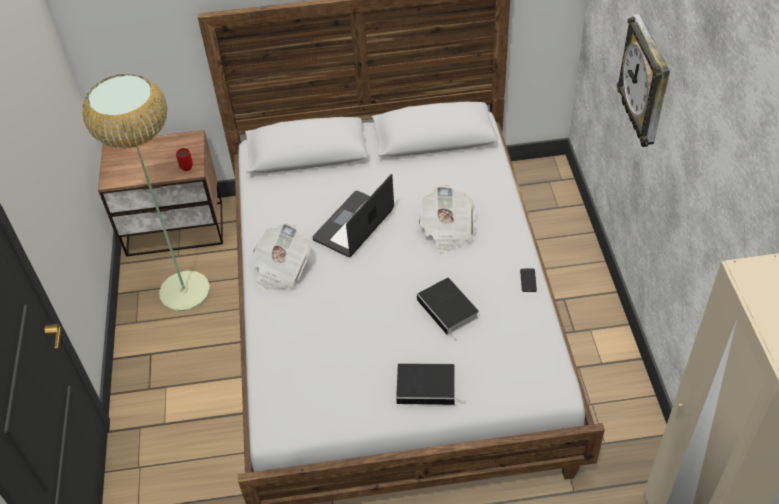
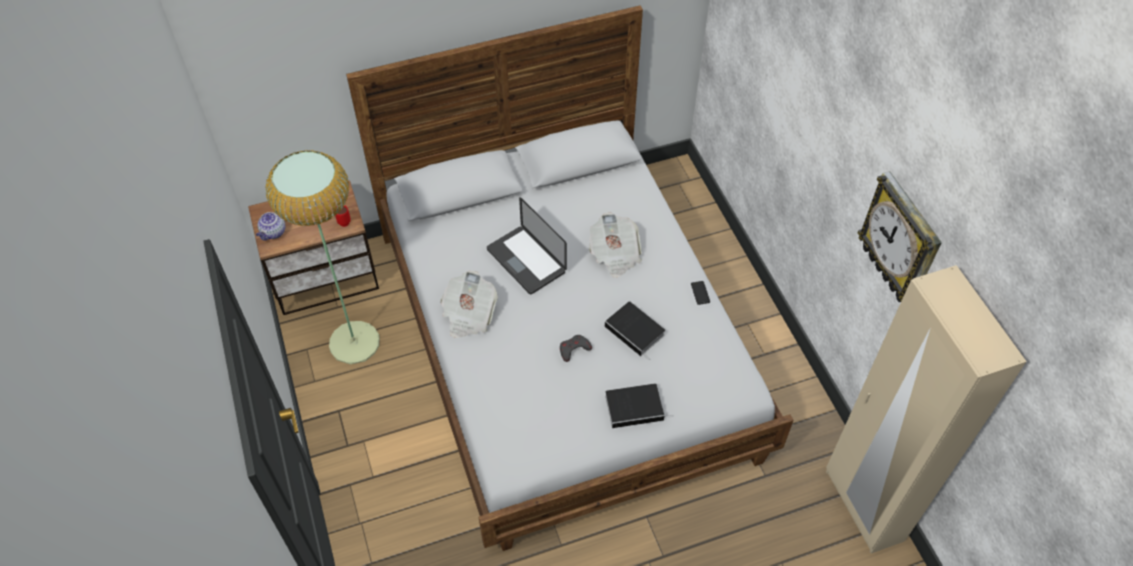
camera: 15 degrees left, 5 degrees up
(118, 168) = (273, 233): none -> teapot
(354, 225) = (526, 261): laptop -> laptop turned 60 degrees counterclockwise
(378, 318) = (574, 349): none -> grey game controller
(646, 84) = (790, 104): wall clock -> wall clock (900, 240)

